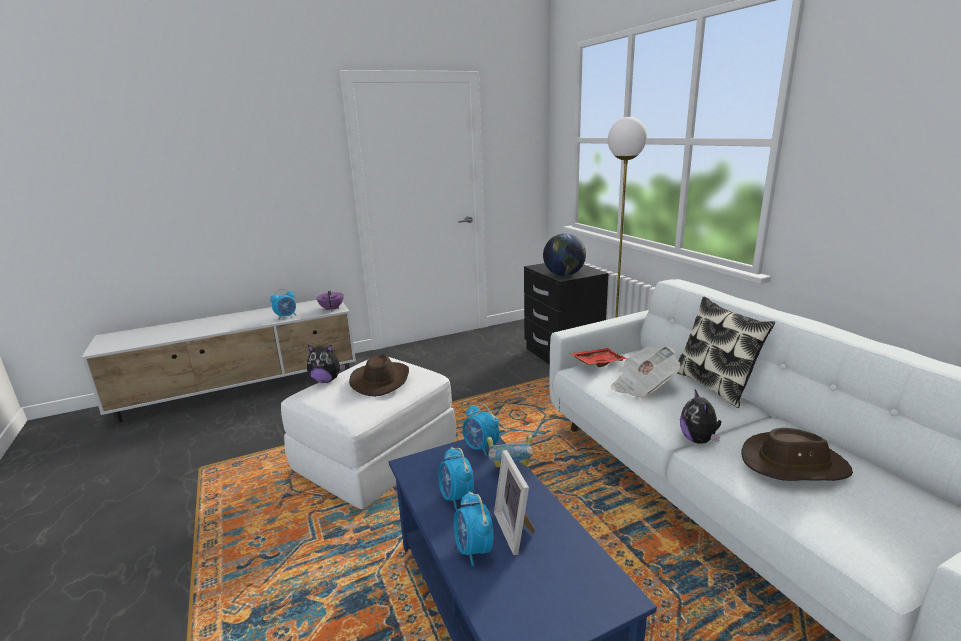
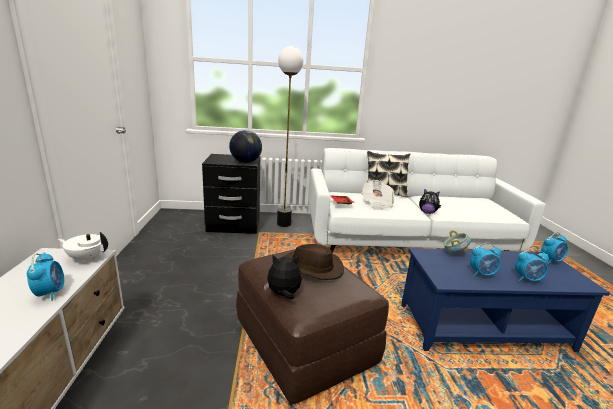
camera: 70 degrees left, 0 degrees up
(326, 380) = (283, 295): plush toy -> plush toy turned 120 degrees counterclockwise
(332, 309) = (86, 258): purple teapot -> white teapot
(376, 459) = (305, 343): white ottoman -> brown ottoman
(481, 448) = (429, 255): alarm clock -> alarm clock (550, 261)
(516, 530) = (509, 265): picture frame -> none
(793, 464) = (457, 204): brown hat -> none

